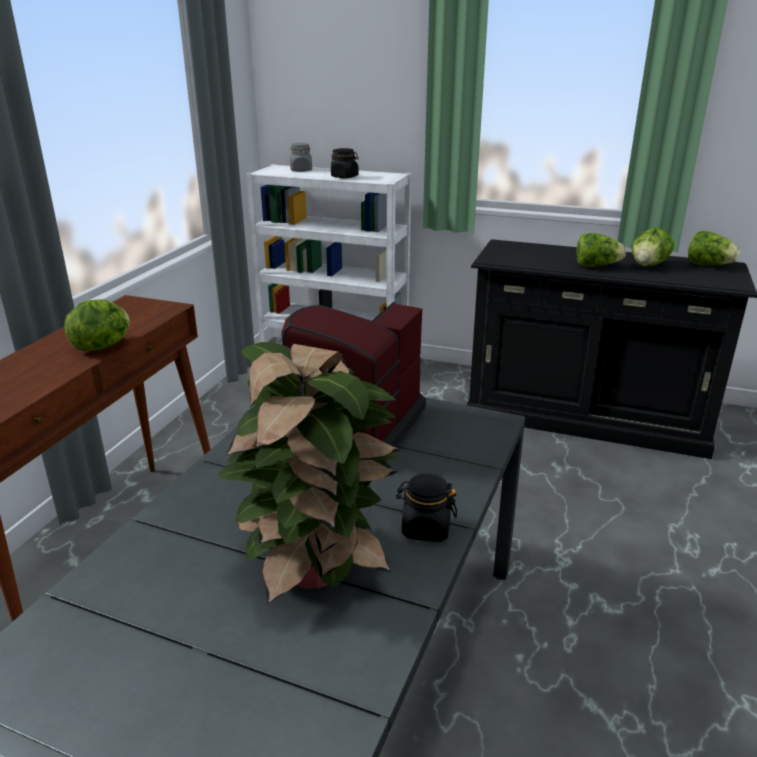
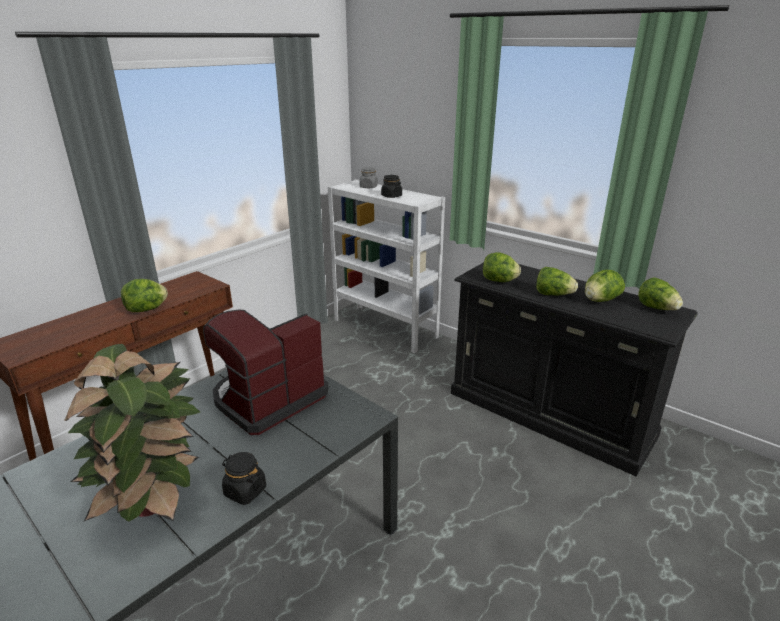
camera: 20 degrees right, 0 degrees up
(525, 260) = (499, 281): none -> lettuce

